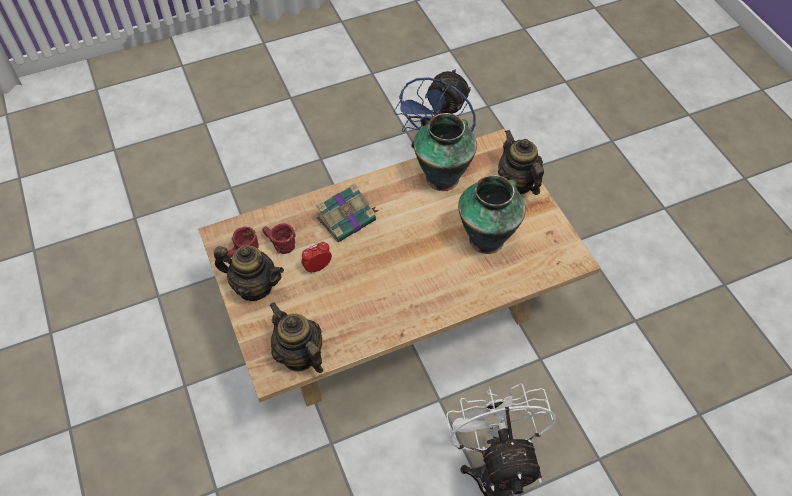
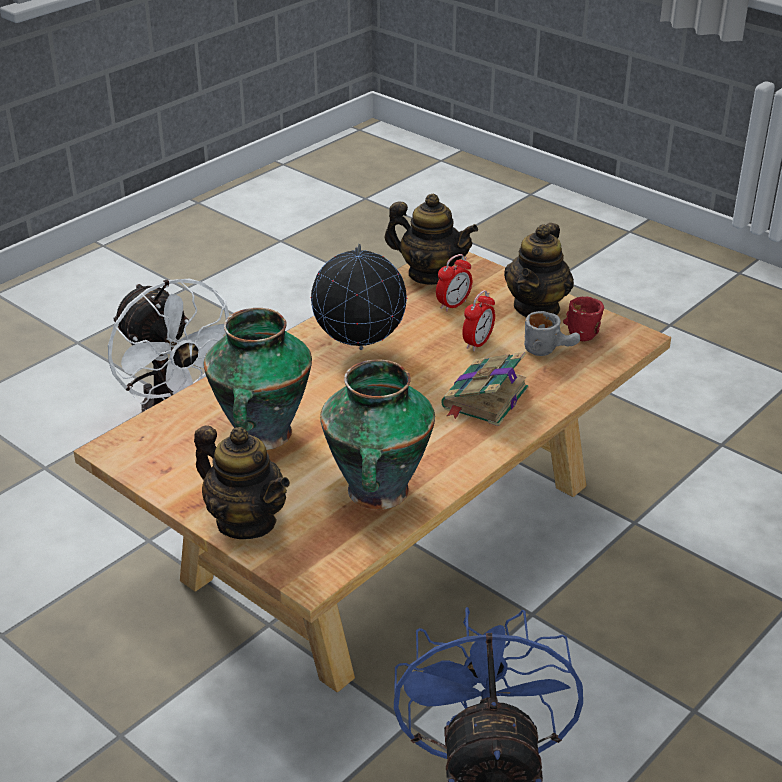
camera: 155 degrees right, 20 degrees down
(254, 287) = (537, 308): teapot -> teapot turned 60 degrees counterclockwise
(278, 244) = (550, 349): red mug -> grey mug
(306, 313) = (453, 305): none -> alarm clock
(395, 291) = (359, 349): none -> globe

